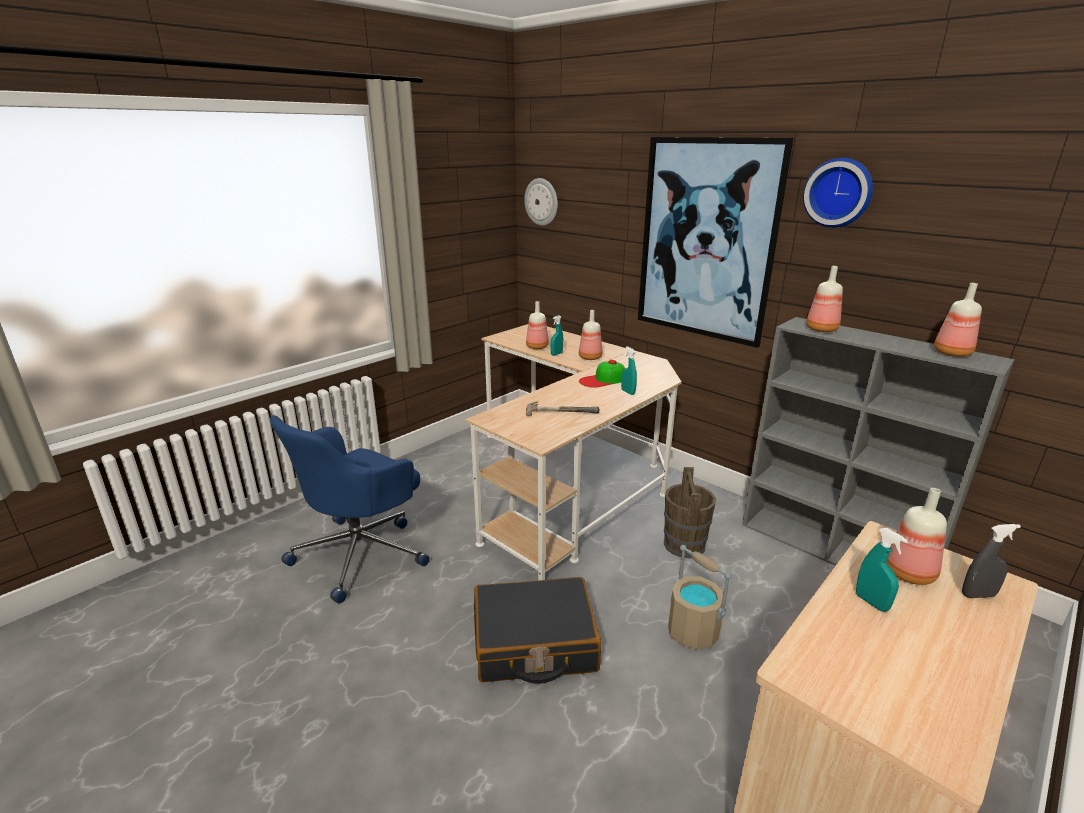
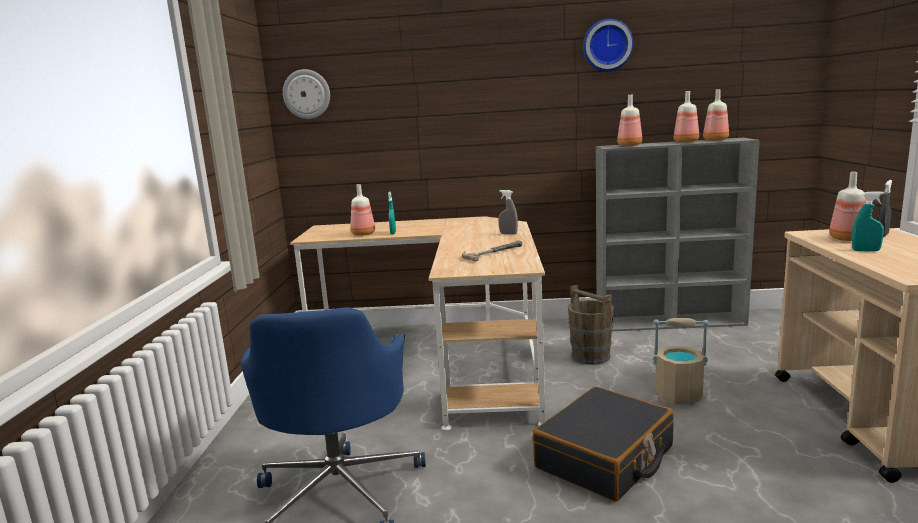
camera: 40 degrees left, 10 degrees down
(590, 358) = (427, 228): bottle -> bottle (687, 142)
(602, 380) = (472, 234): cap -> none
(628, 392) = (508, 234): turquoise spray bottle -> grey spray bottle
(706, 240) = (503, 101): picture -> none

